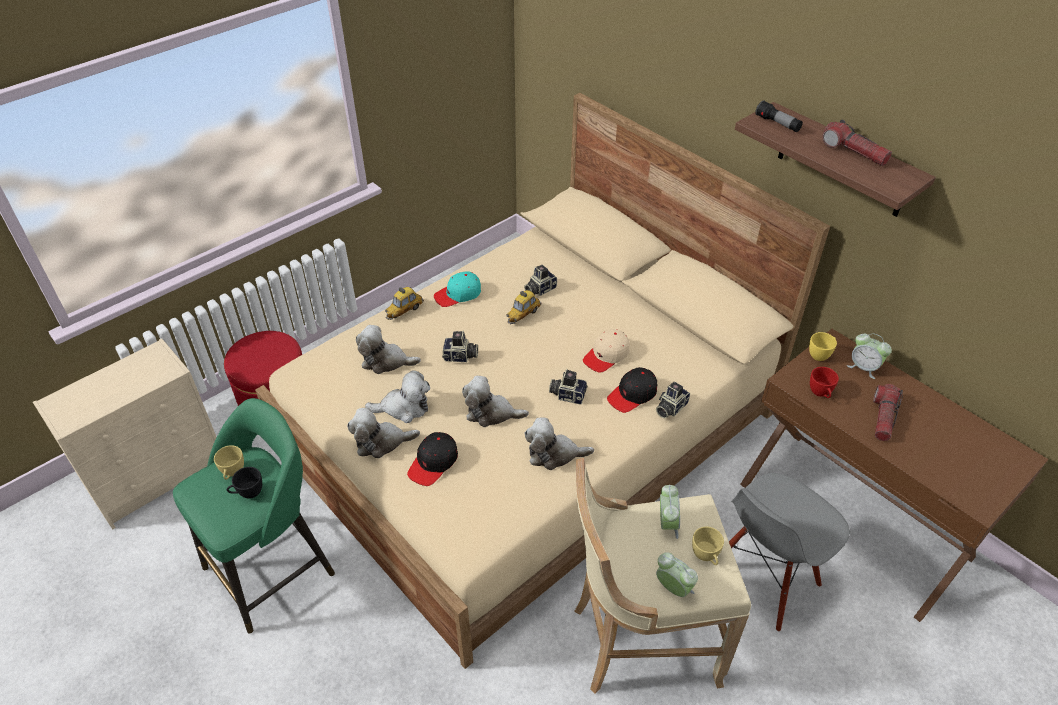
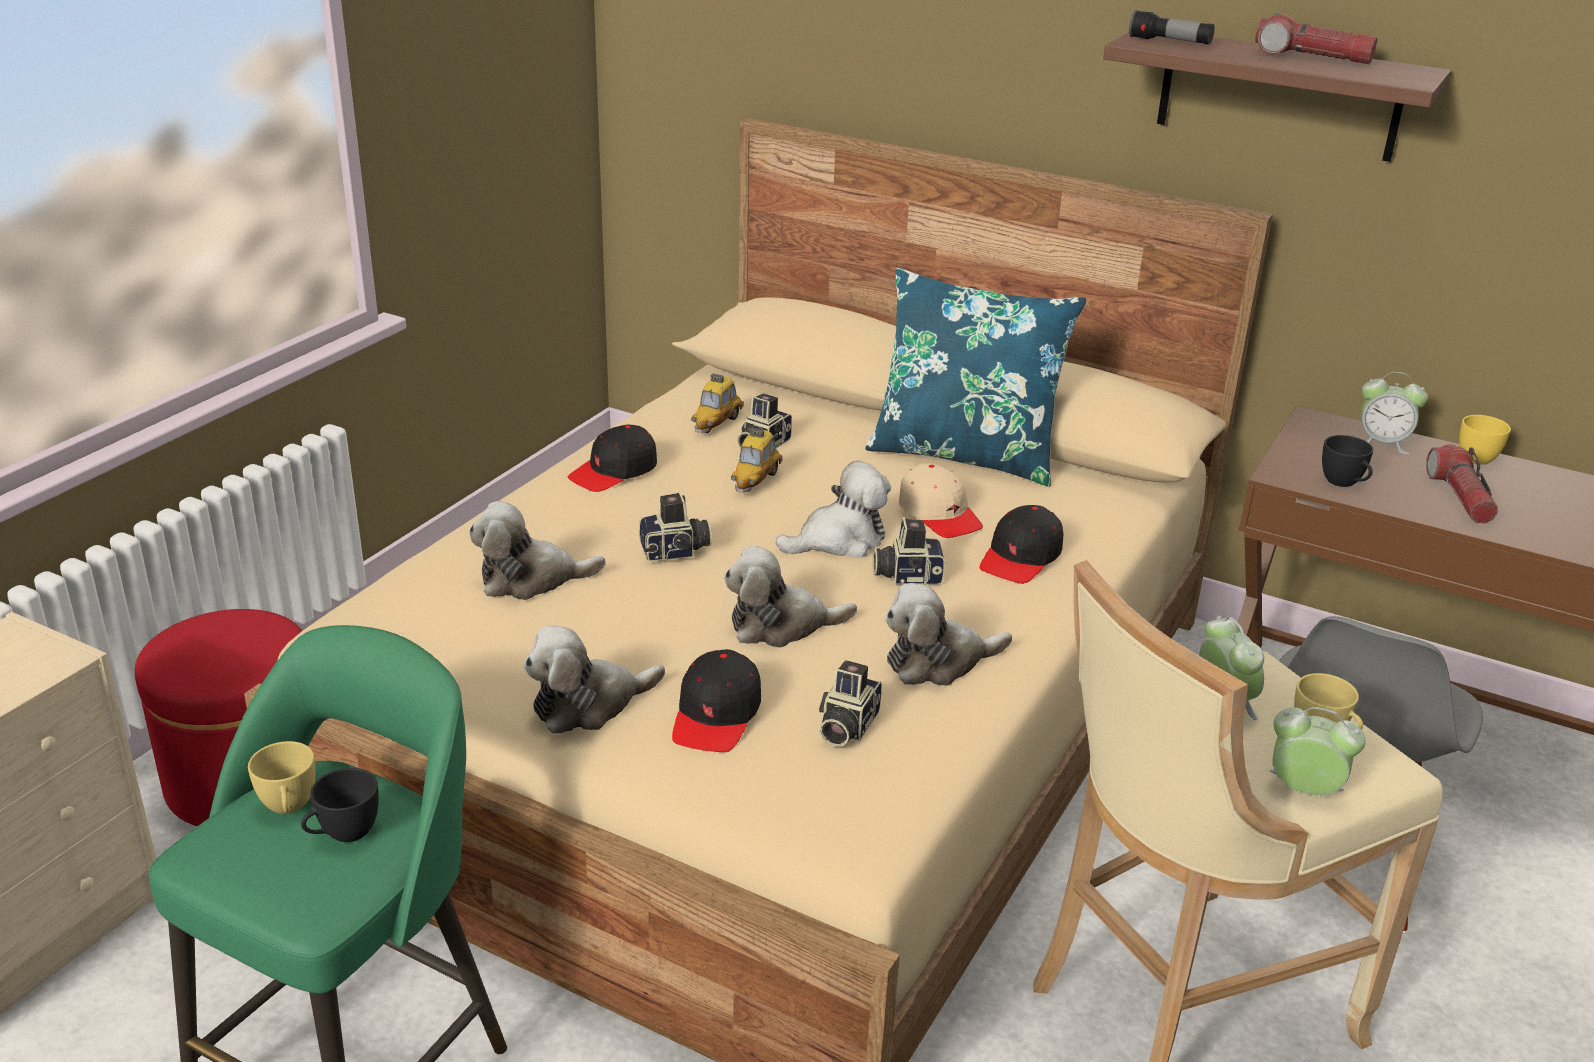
camera: 20 degrees left, 15 degrees down
(404, 311) = (522, 507): toy car -> toy car (716, 423)
(404, 408) = (605, 645): plush toy -> plush toy (839, 541)
(458, 294) = (614, 471): turquoise cap -> black cap
(606, 355) = (939, 514): beige cap -> beige cap turned 60 degrees counterclockwise
(642, 315) = (965, 454): none -> blue pillow
(670, 407) = (1096, 565): camera -> camera (845, 726)
(820, 354) = (1306, 438): yellow cup -> yellow cup (1478, 457)
(820, 393) = (1344, 483): red cup -> black cup

